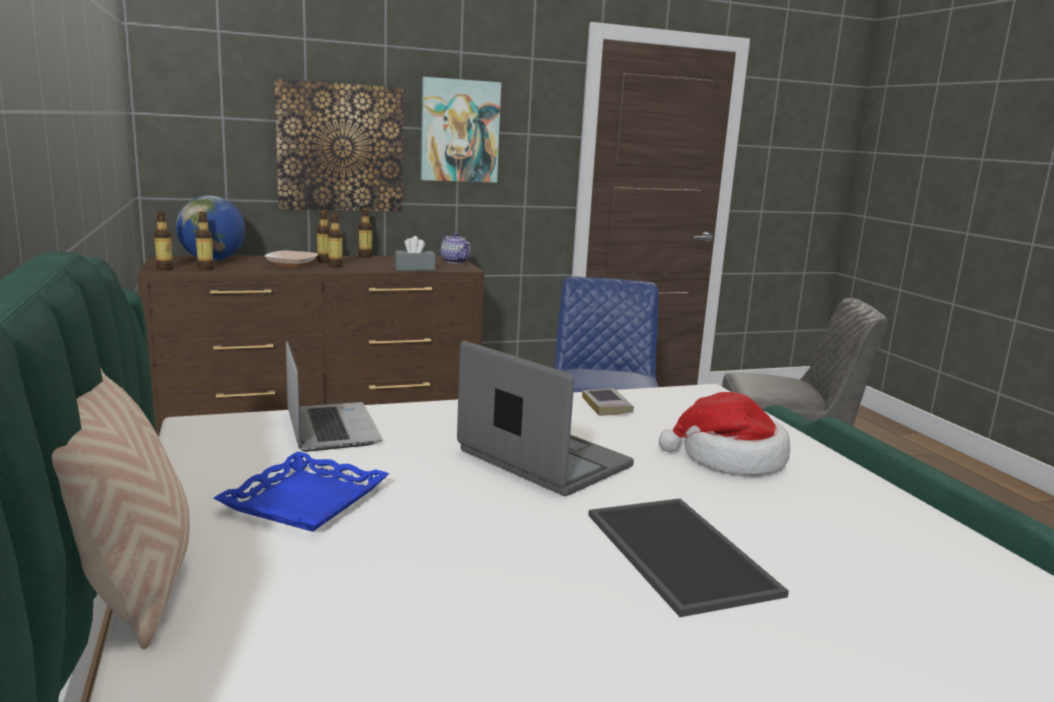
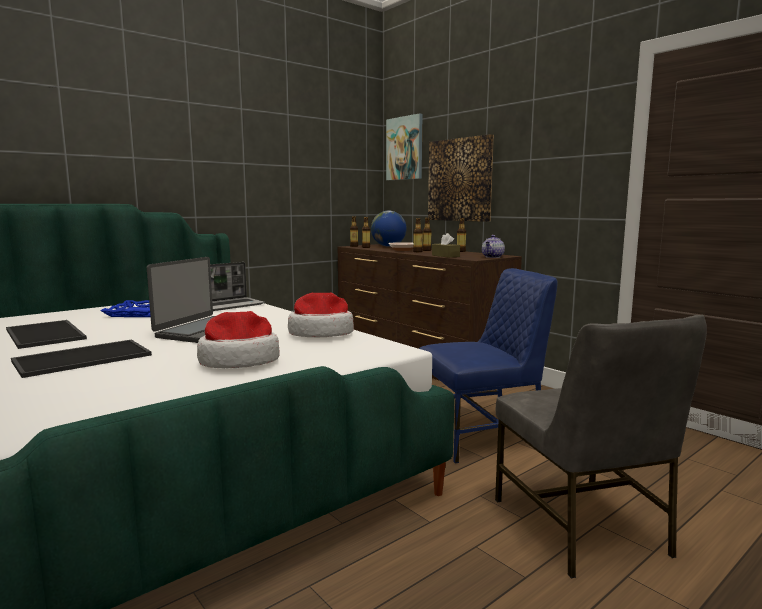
camera: 70 degrees right, 5 degrees down
(135, 586) = (67, 310): beige pillow -> none
(414, 269) = (445, 256): grey tissue box -> brown tissue box
(448, 597) = (47, 334): none -> tray
(459, 131) = (528, 160): picture -> picture (405, 148)
(606, 406) = (321, 333): book -> hat

